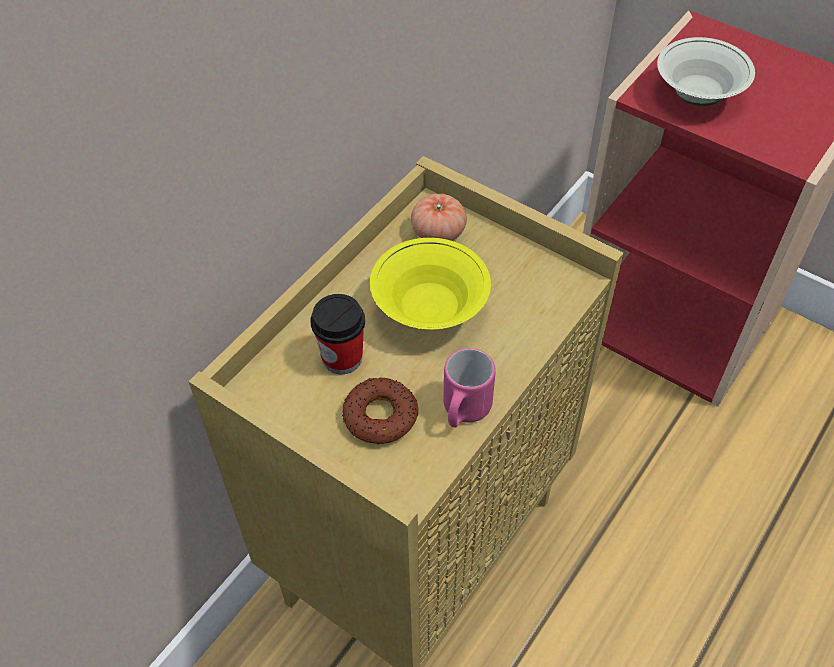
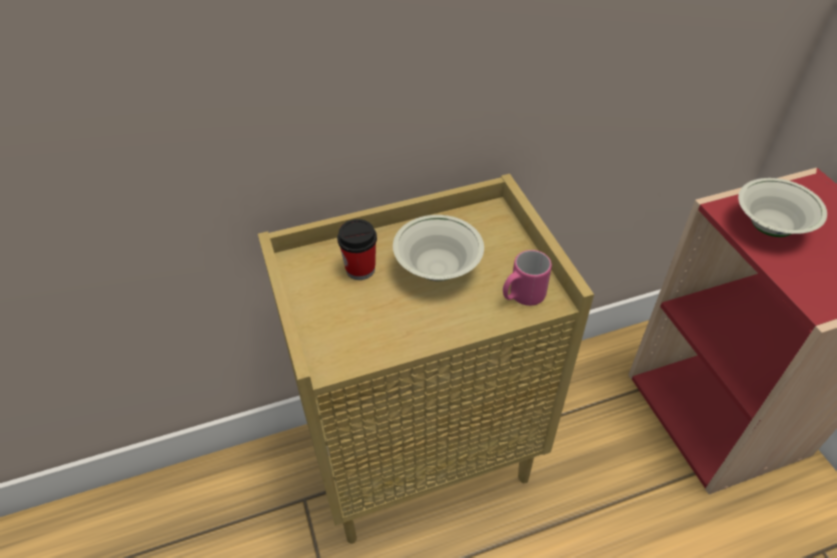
camera: 35 degrees right, 5 degrees down
(380, 416) = (351, 314): donut -> none
(429, 311) = (437, 269): yellow bowl -> white bowl
(438, 232) = (486, 226): tomato -> none
(464, 411) = (403, 339): pink mug -> pink mug (522, 297)

